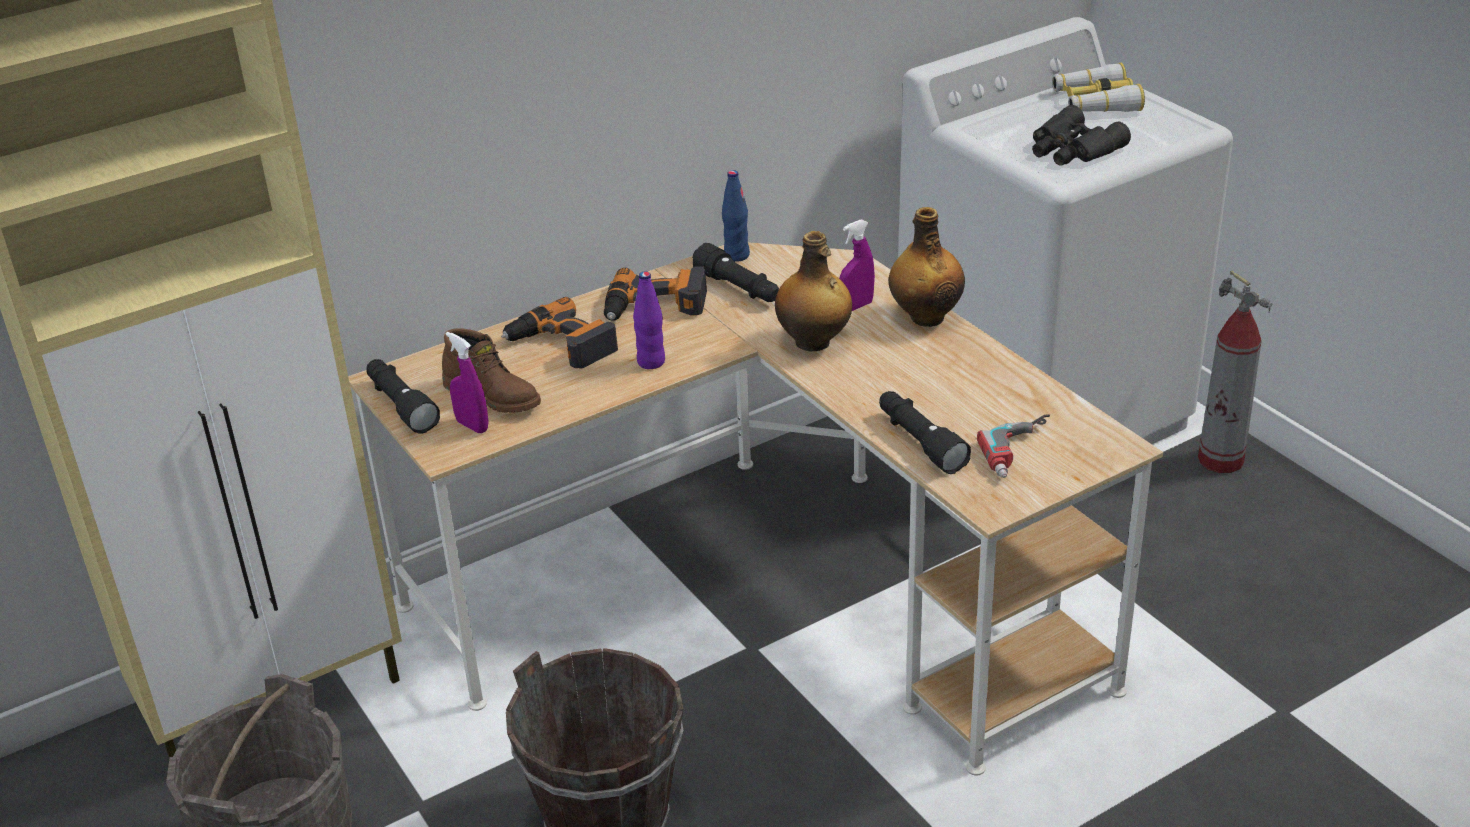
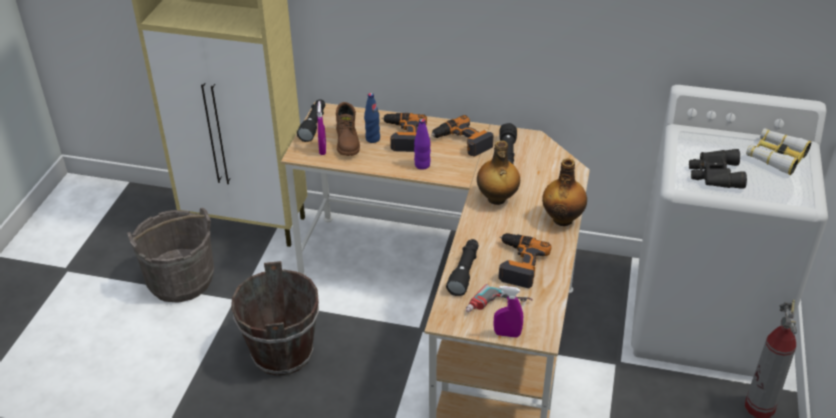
camera: 45 degrees right, 5 degrees up
(736, 255) = (531, 138): blue bottle -> blue bottle (372, 139)
(856, 306) = (541, 194): purple spray bottle -> purple spray bottle (507, 334)
(961, 393) = (517, 263): none -> power drill

